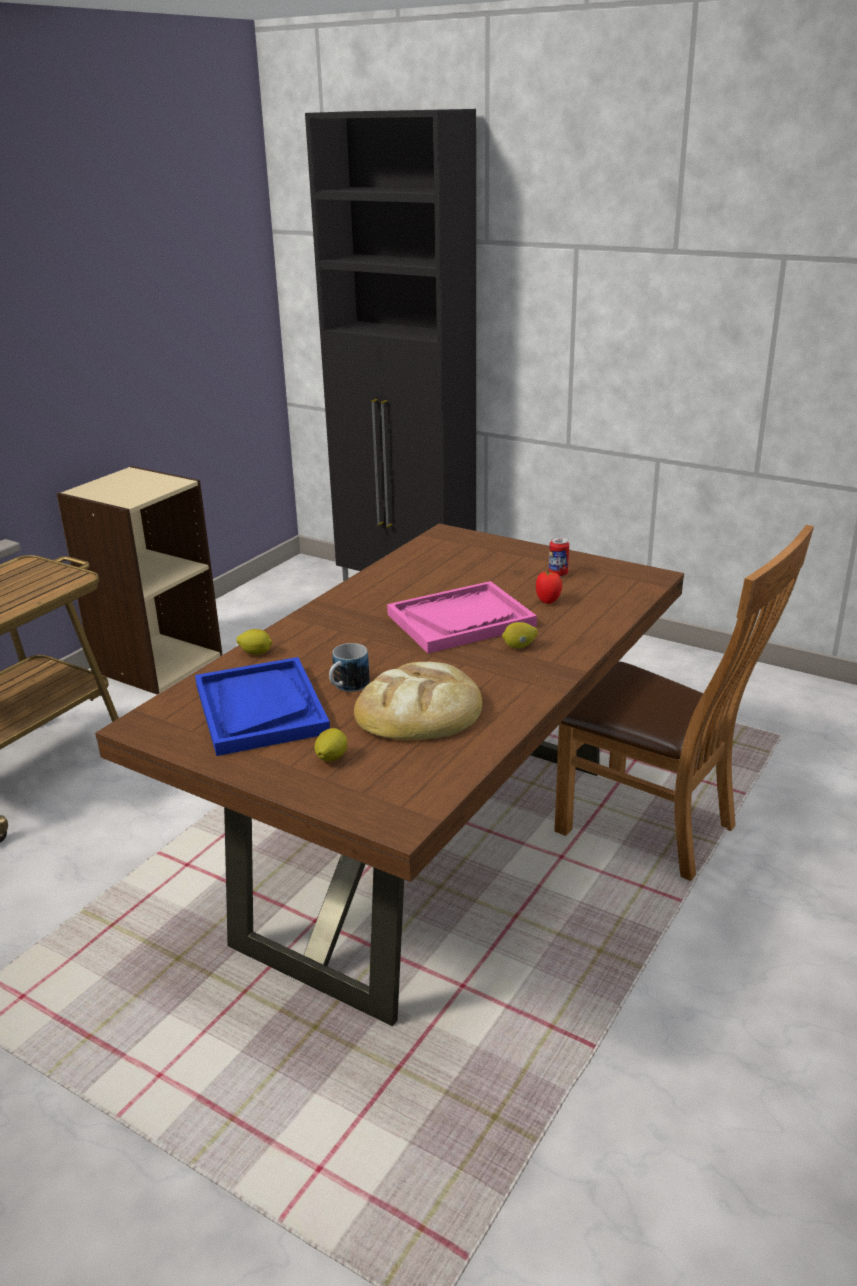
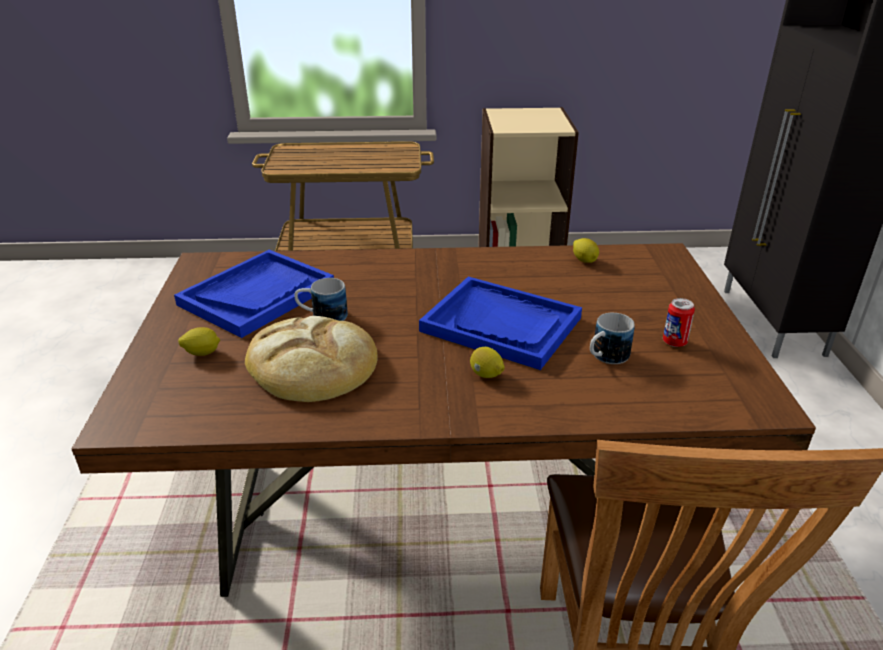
camera: 55 degrees right, 5 degrees up
(256, 653) = (341, 260): lemon -> lemon (584, 260)
(461, 620) = (501, 324): pink tray -> blue tray
(548, 601) = (605, 357): tomato -> mug

